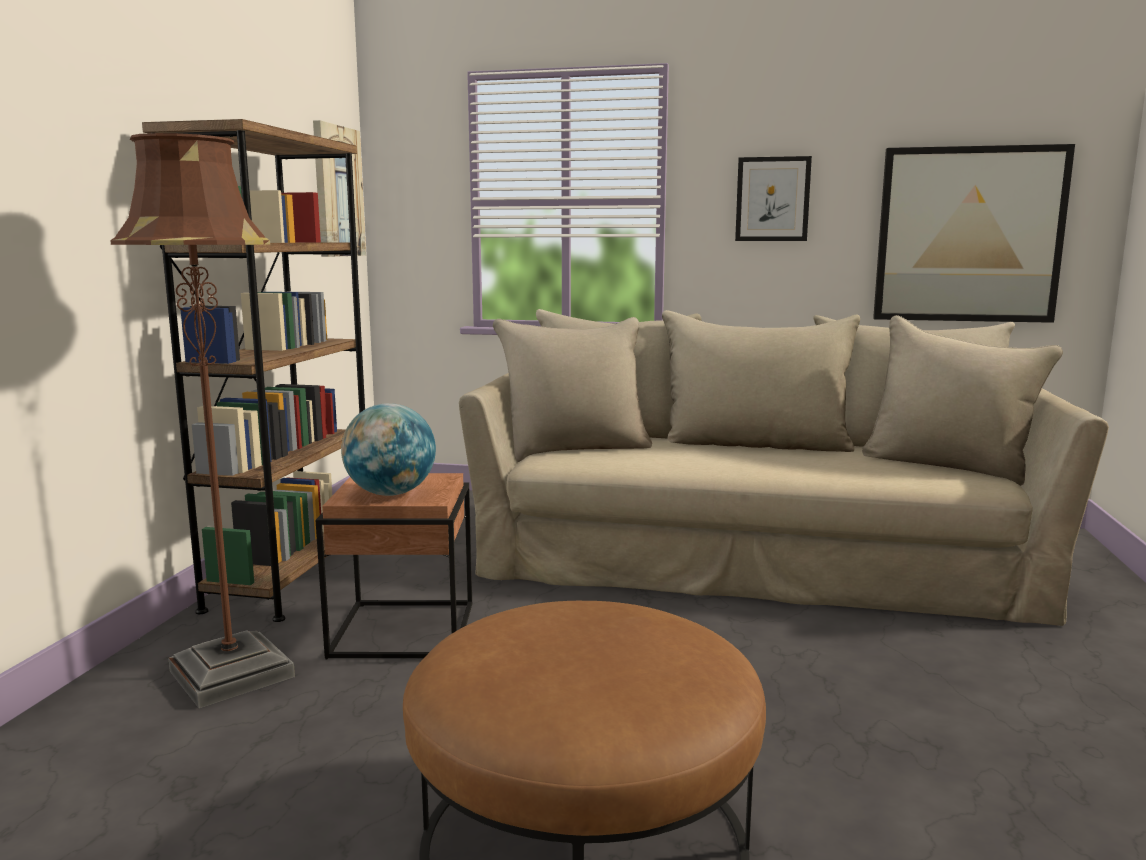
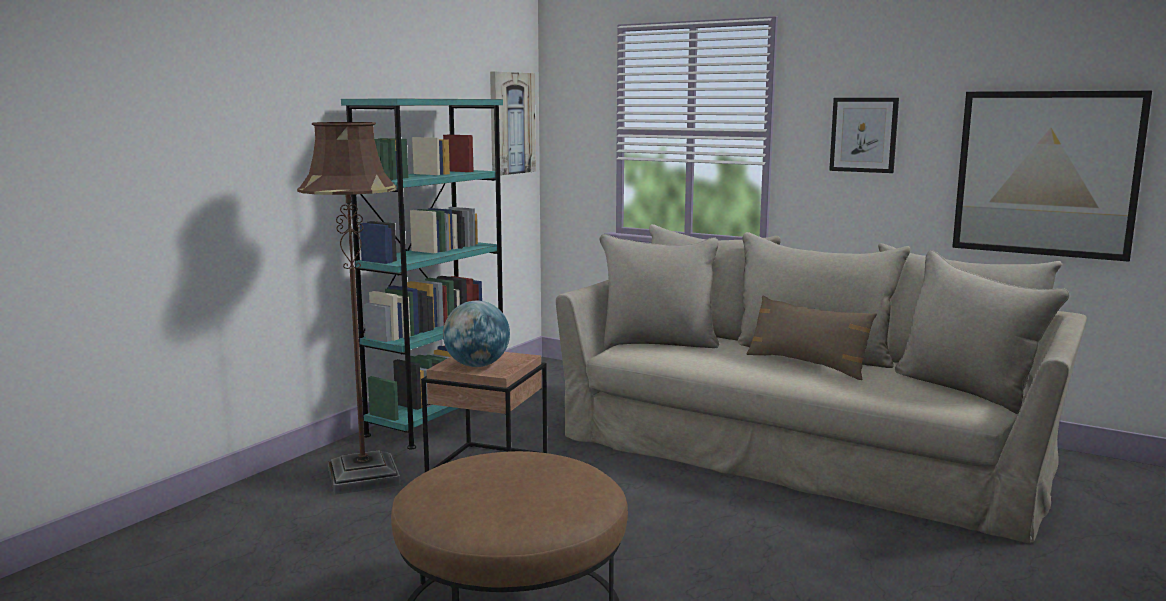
camera: 20 degrees right, 0 degrees up
(293, 577) = (437, 420): brown bookcase -> turquoise bookcase
(767, 456) = (807, 364): none -> brown pillow

